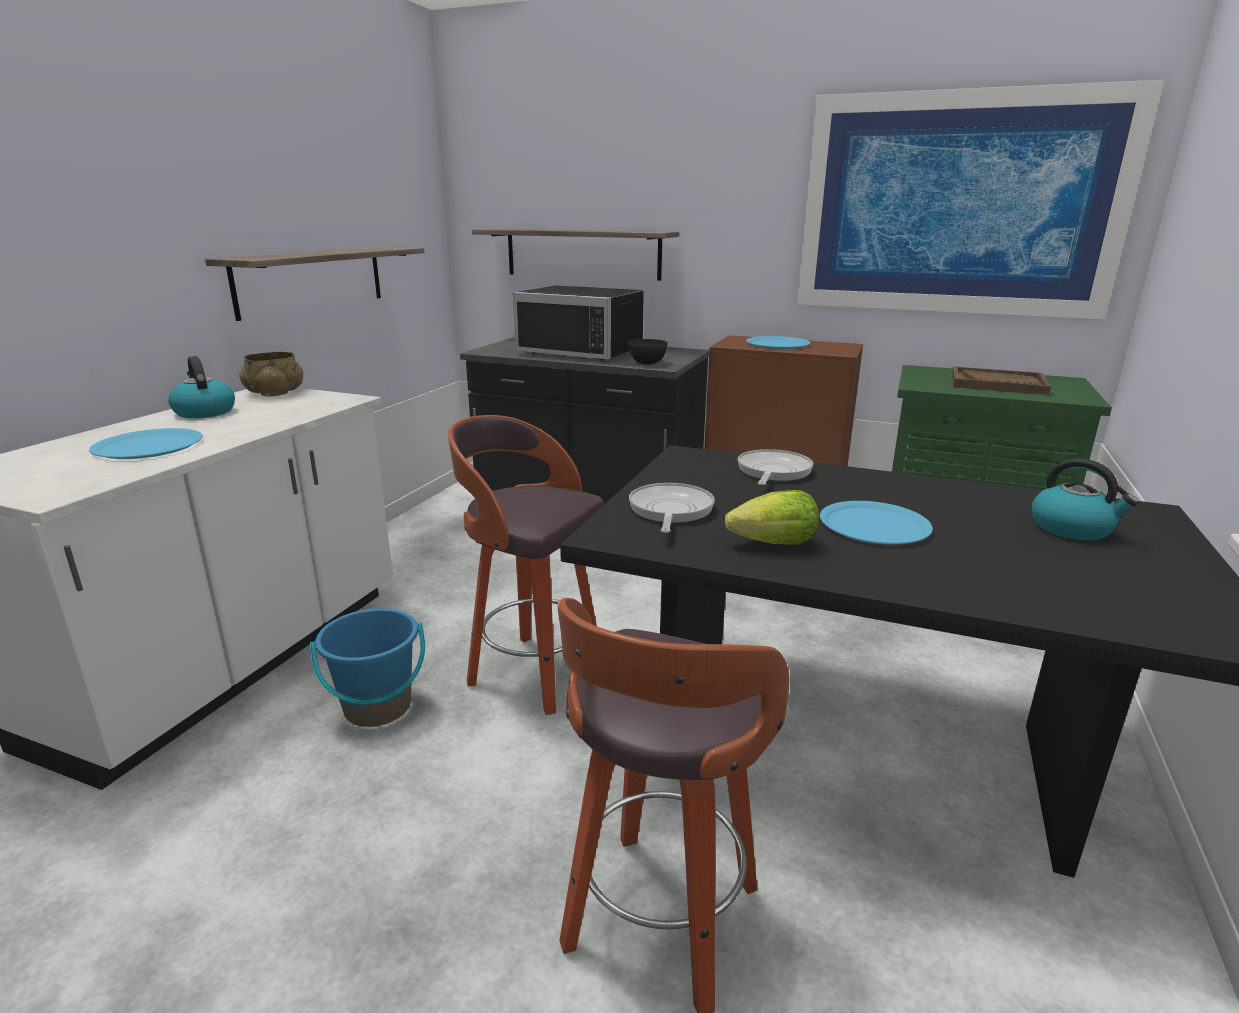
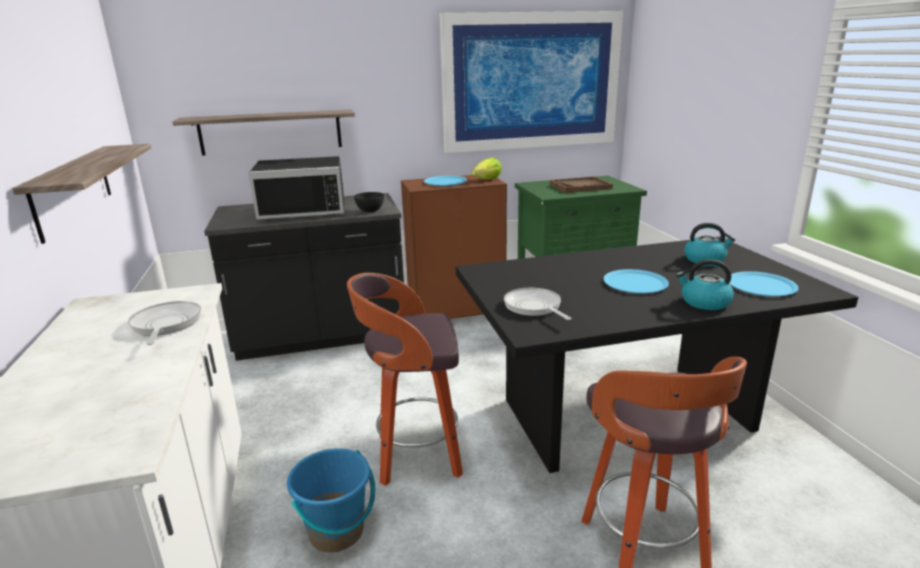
camera: 35 degrees left, 0 degrees up
(148, 446) = (105, 384): blue plate -> blue plate (761, 285)
(204, 412) = (79, 339): kettle -> kettle (704, 302)
(275, 393) = (111, 304): beige bowl -> none
(772, 472) = (541, 267): frying pan -> frying pan (165, 325)
(774, 544) = (614, 308): lettuce -> lettuce (487, 180)

